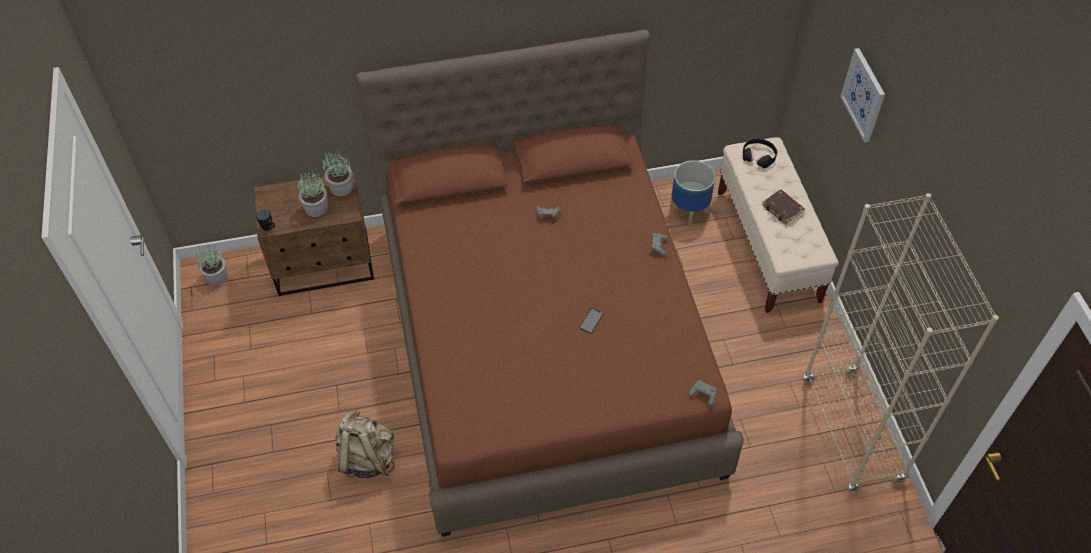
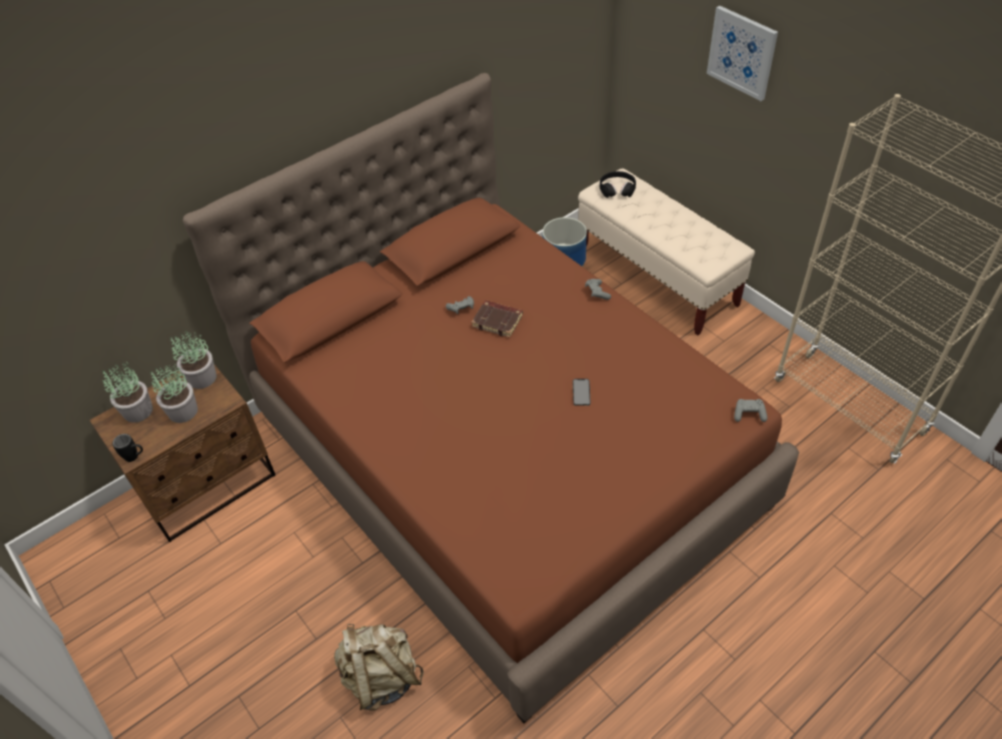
camera: 25 degrees left, 5 degrees down
(217, 276) = (78, 554): potted plant -> potted plant (138, 410)
(783, 209) = (673, 224): brown book -> brown book (498, 321)

